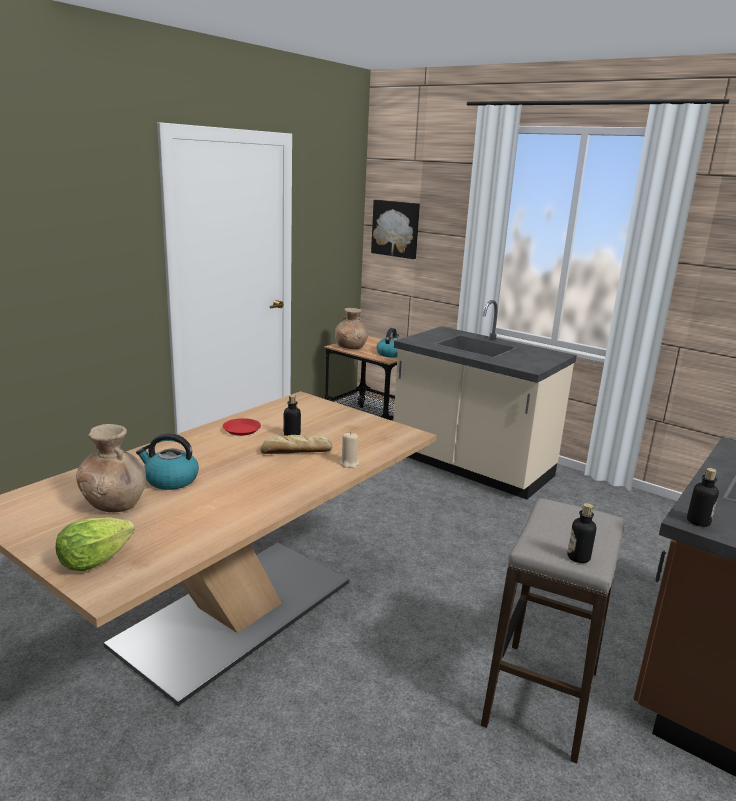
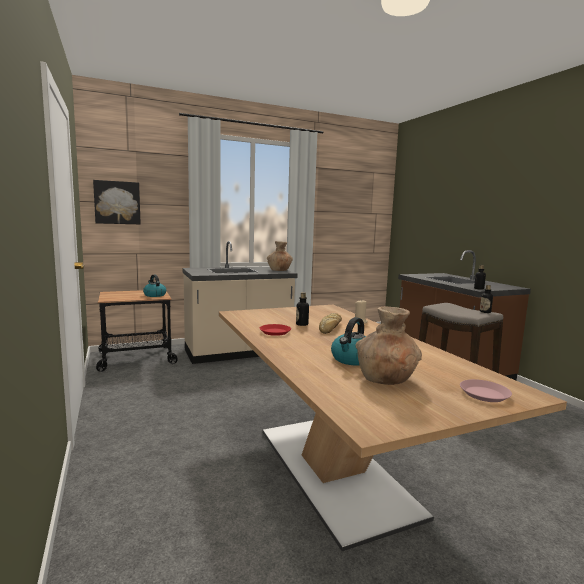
camera: 60 degrees left, 10 degrees down
(94, 560) = (484, 394): lettuce -> pink plate
(351, 347) = (118, 298): brown vase -> brown vase (279, 270)

